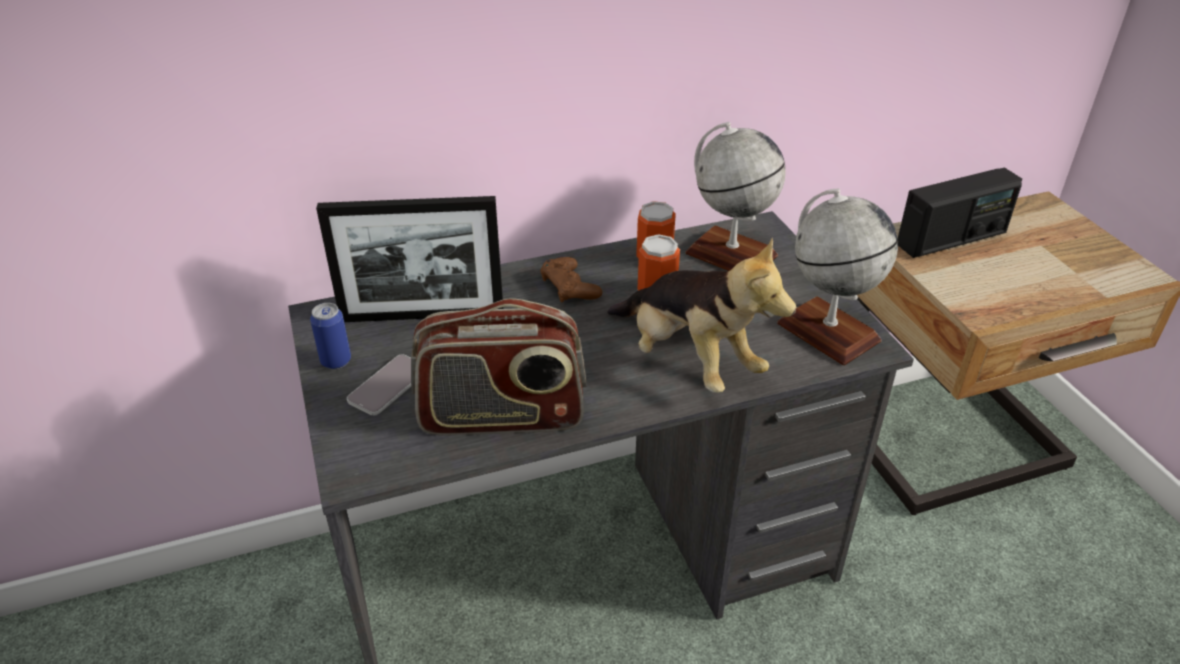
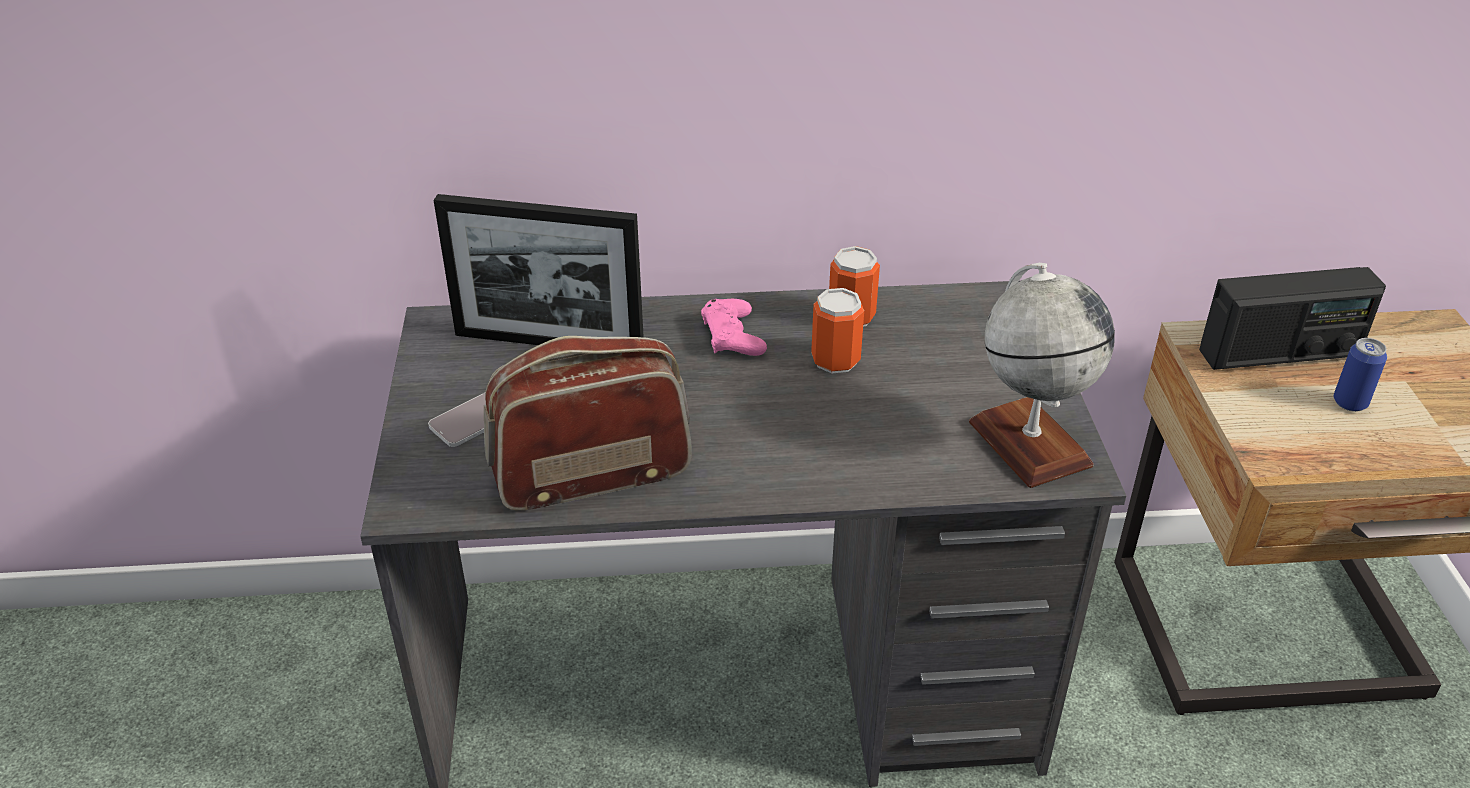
camera: 15 degrees right, 0 degrees up
(336, 361) = (434, 378): can -> can (1350, 403)
(502, 416) = (591, 474): radio -> radio turned 150 degrees clockwise
(569, 287) = (732, 336): brown game controller -> pink game controller
(689, 361) = (838, 448): plush toy -> none
(730, 254) = (949, 327): globe -> none

